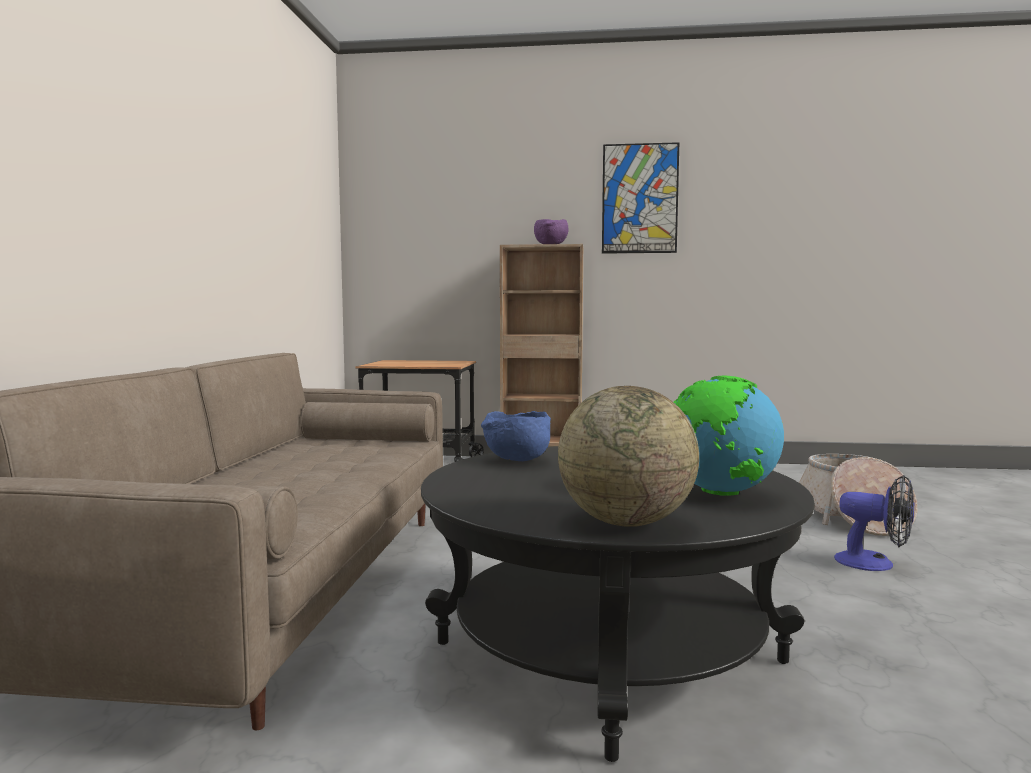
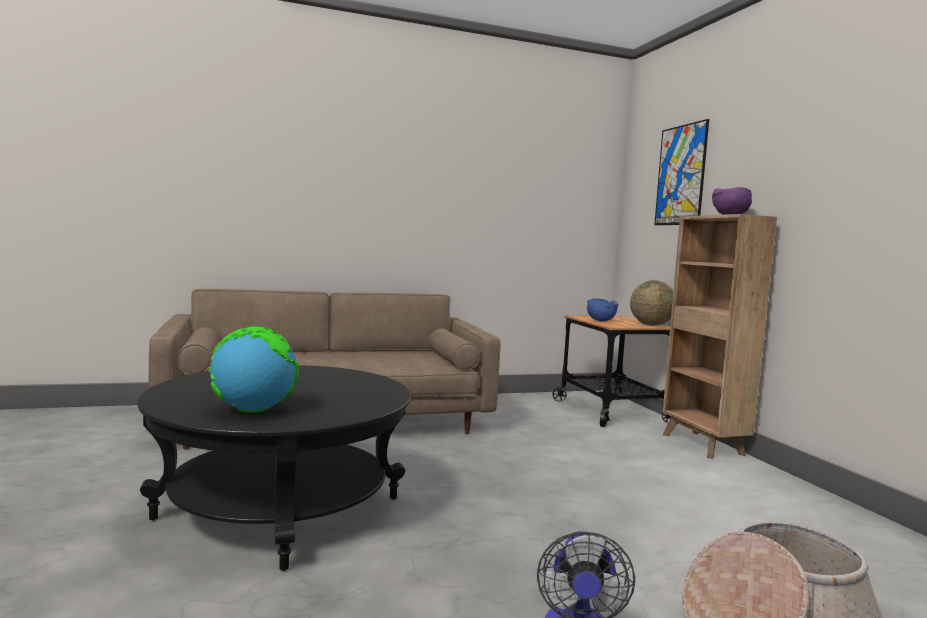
camera: 65 degrees right, 0 degrees up
(516, 460) = (332, 374): blue bowl -> blue bowl (600, 321)
(625, 522) = (179, 395): globe -> globe (651, 325)
(639, 199) = (846, 153): picture -> picture (680, 175)

